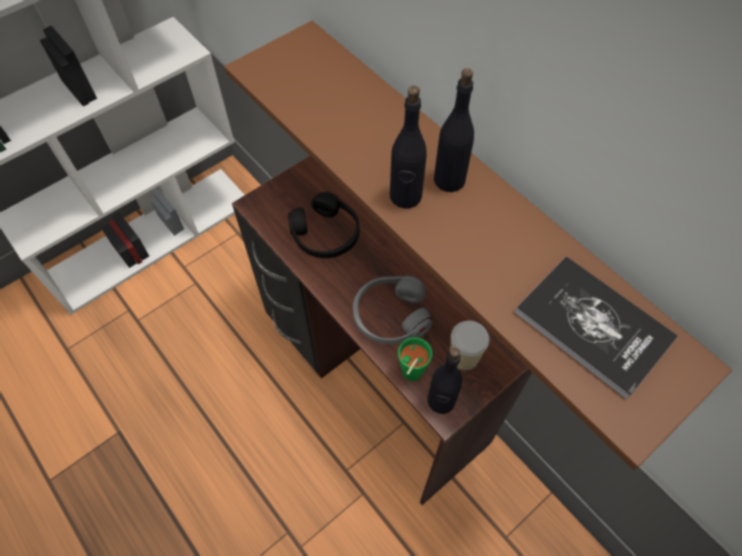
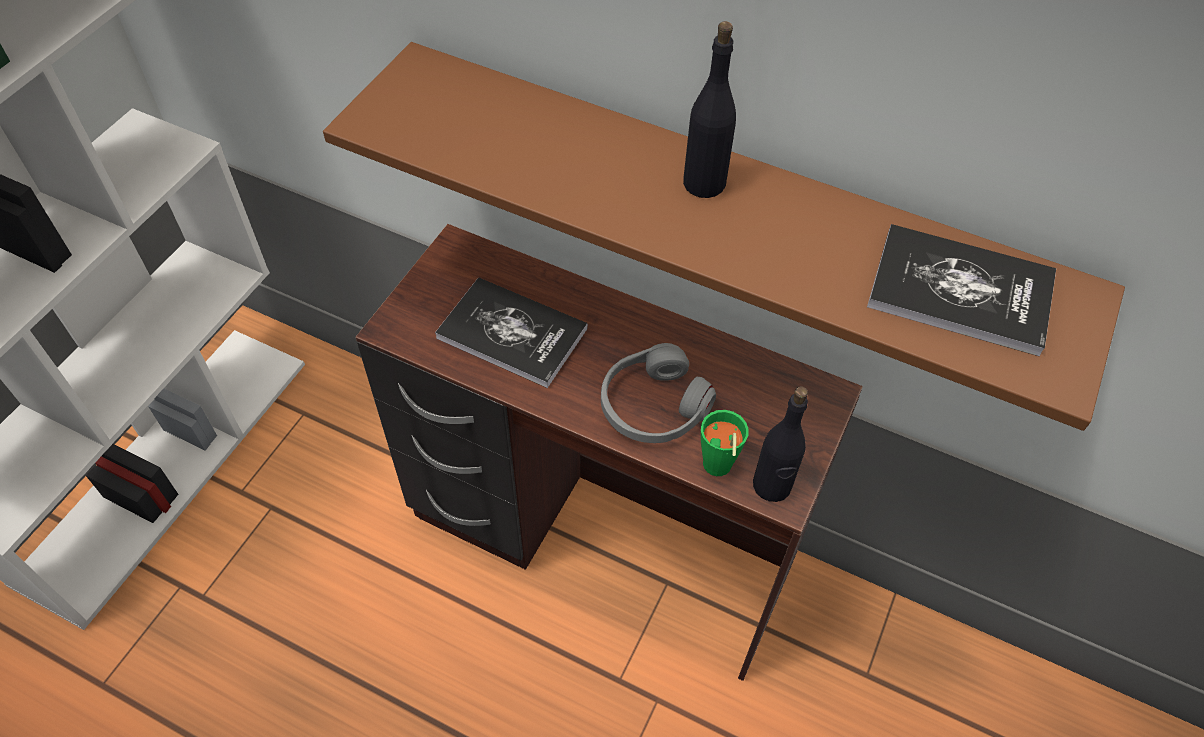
camera: 25 degrees left, 5 degrees down
(326, 234) = (512, 333): black headphones -> book
(405, 196) = (662, 219): black bottle -> none
(464, 356) = (771, 421): cup -> none

